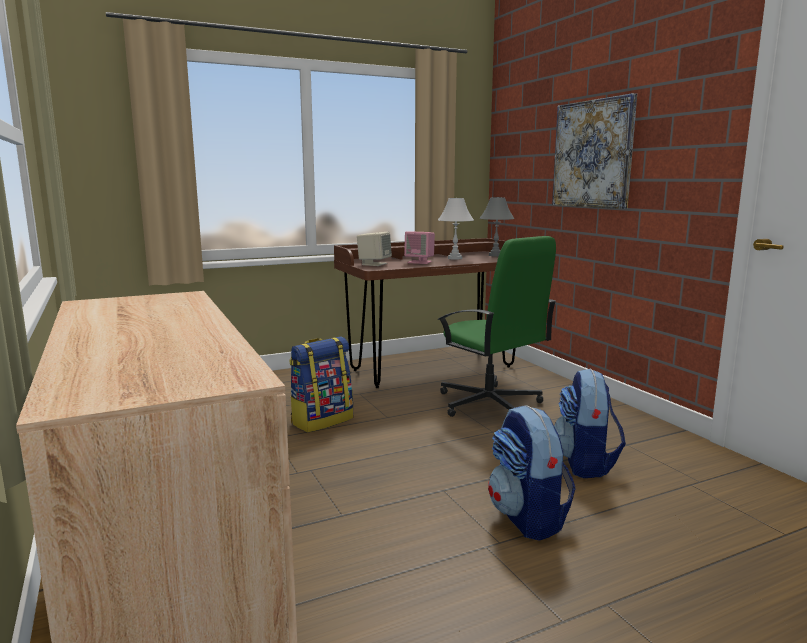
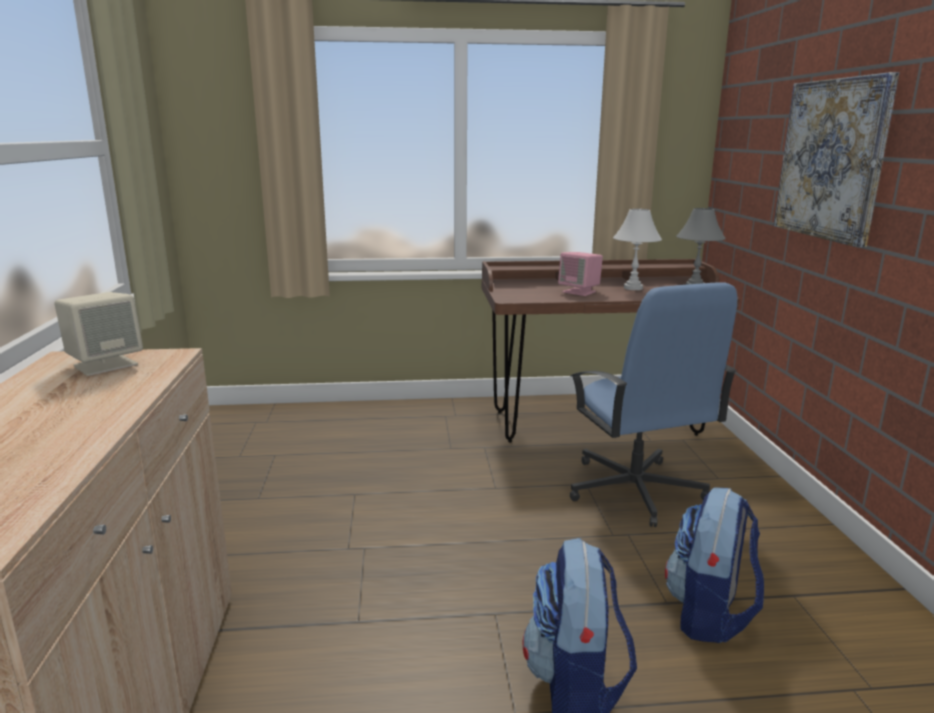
camera: 20 degrees right, 5 degrees up
(322, 420) = (419, 479): backpack -> none
(374, 264) = (519, 291): beige speaker -> beige speaker (105, 365)
(489, 404) = (635, 490): green office chair -> blue office chair

